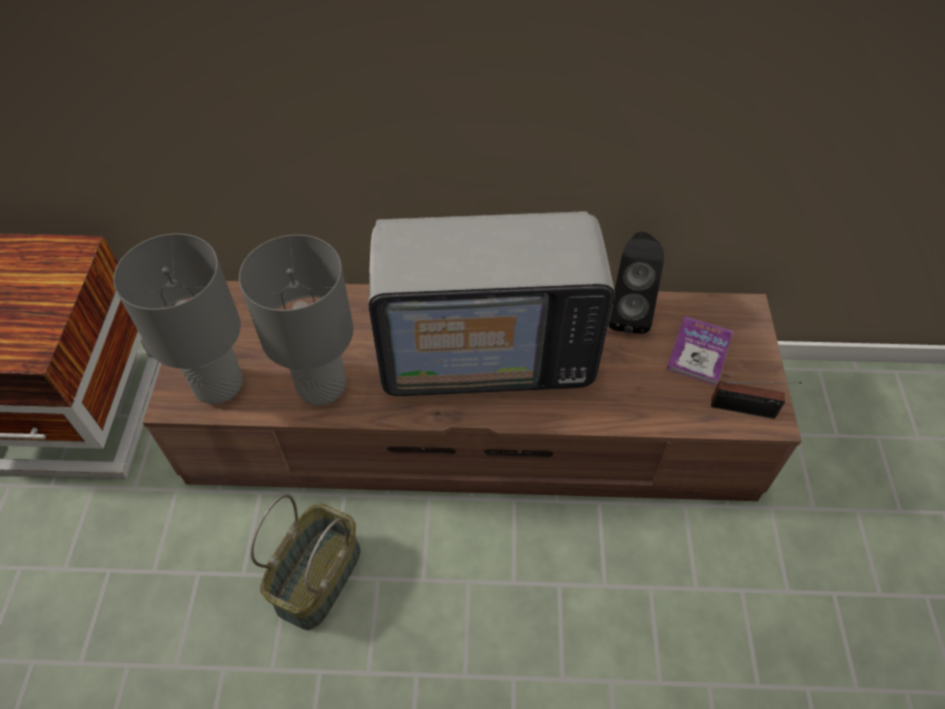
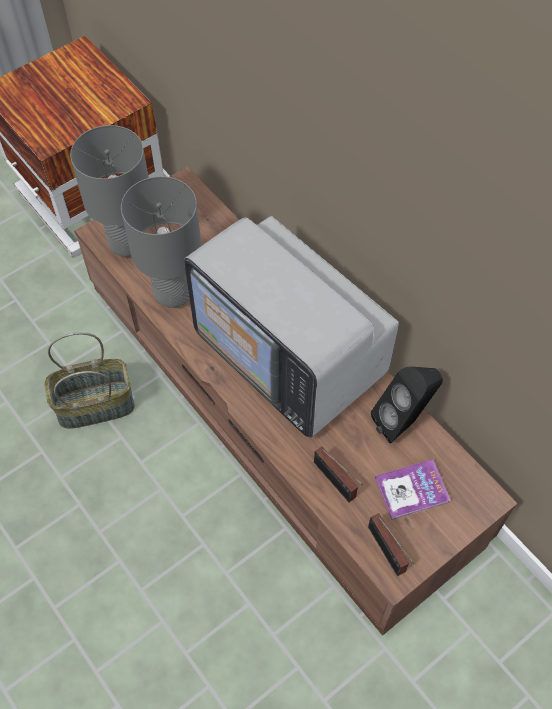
camera: 50 degrees right, 5 degrees up
(647, 400) = (336, 482): none -> radio

